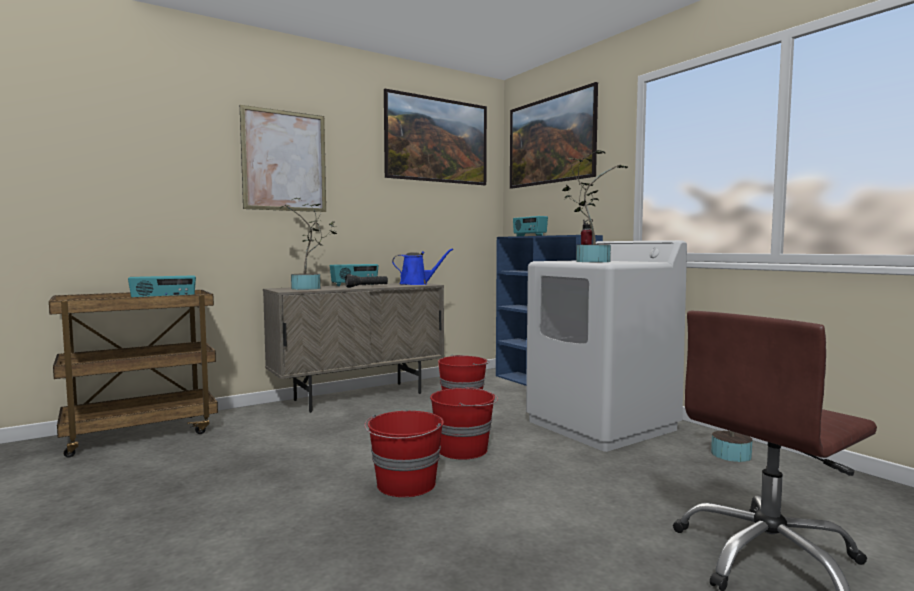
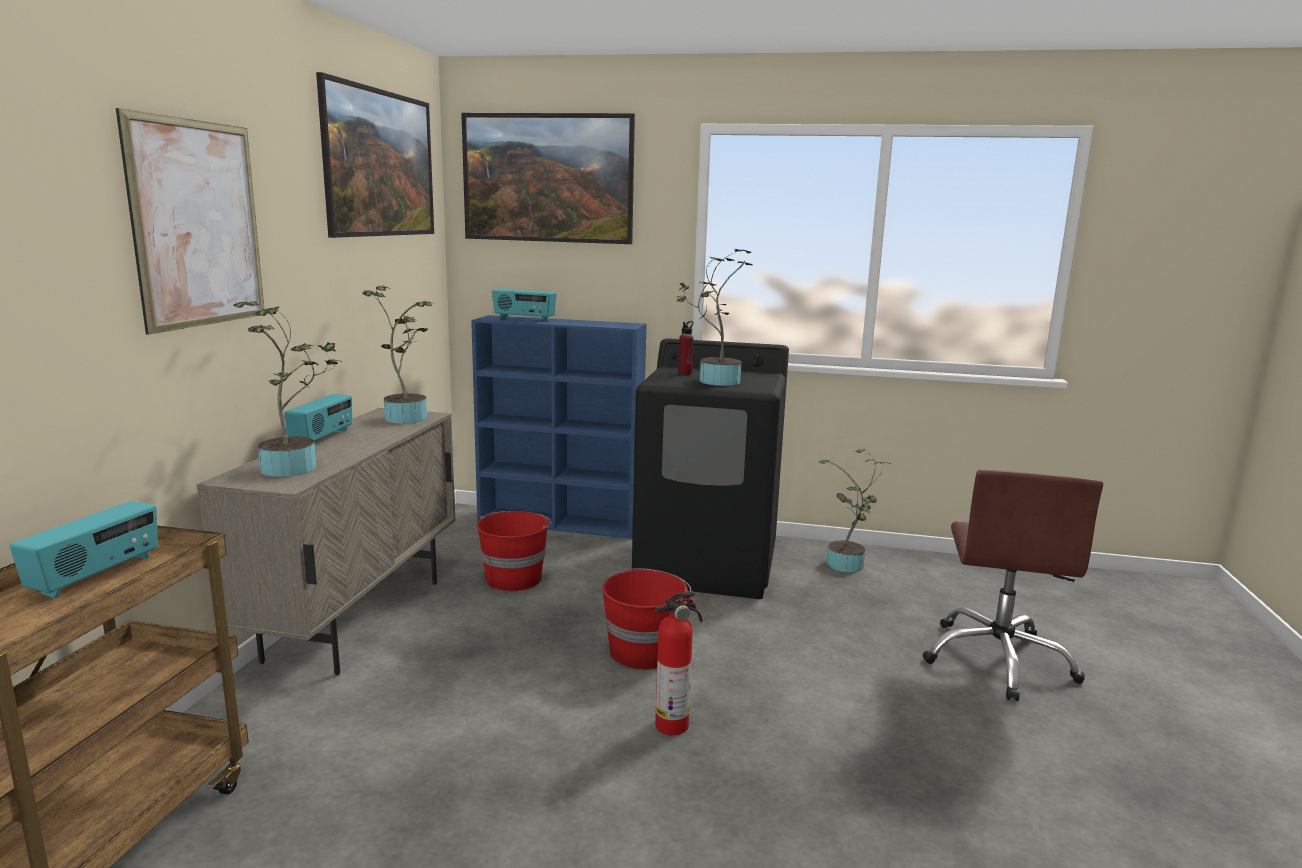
camera: 45 degrees left, 10 degrees up
(366, 287) = (370, 443): black flashlight -> none
(406, 484) = (674, 724): red bucket -> fire extinguisher
(417, 284) = (406, 417): blue watering can -> potted plant
(601, 425) = (707, 565): white washing machine -> black washing machine

